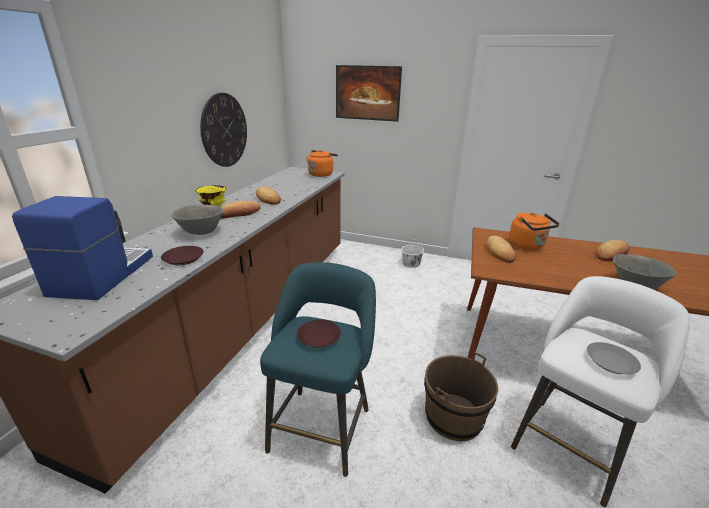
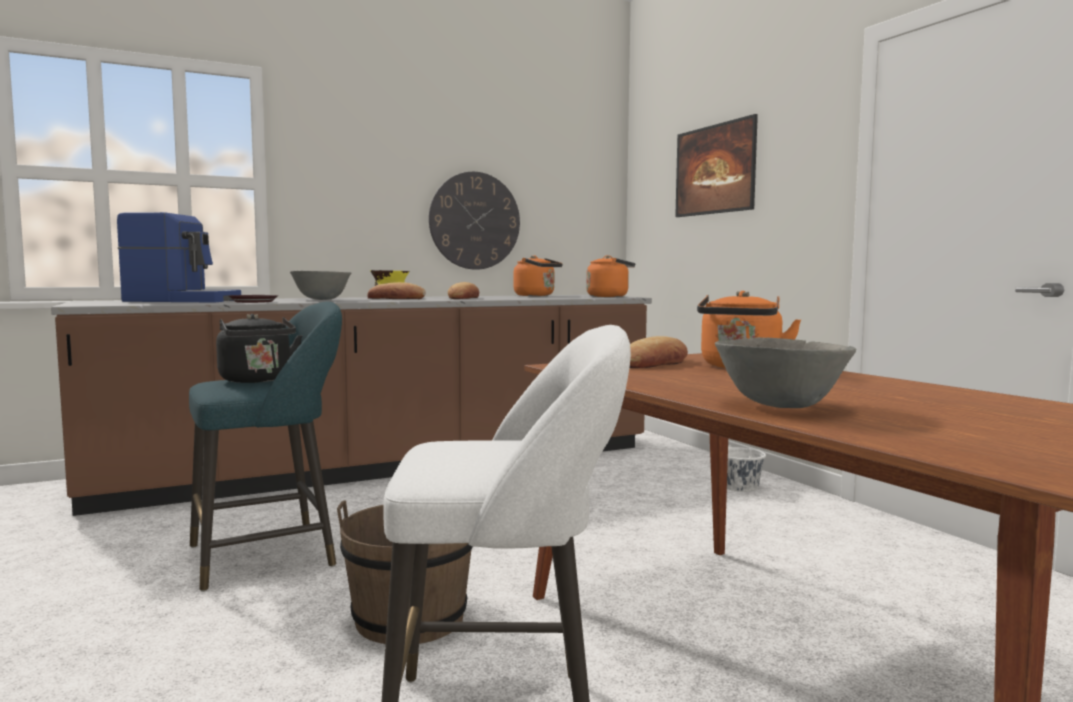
camera: 45 degrees right, 20 degrees down
(101, 275) = (182, 300): coffee machine -> coffee machine turned 45 degrees clockwise
(279, 180) = (536, 295): none -> orange kettle
(319, 337) = (257, 380): brown plate -> black kettle
(610, 361) = (474, 455): grey plate -> none
(612, 254) = (903, 391): bread -> none

